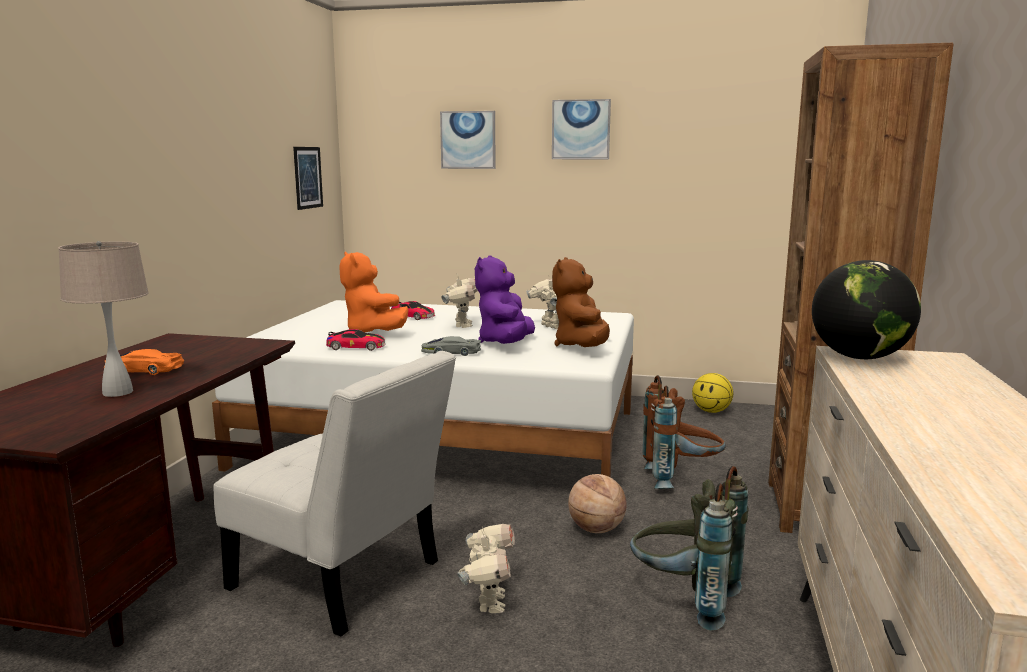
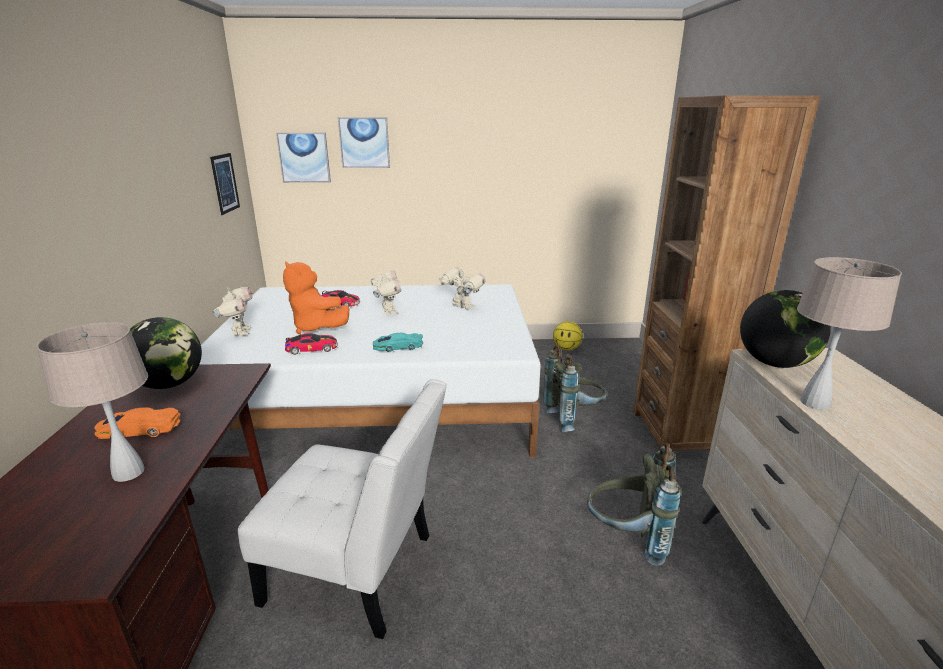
camera: 15 degrees left, 10 degrees up
(189, 346) = (169, 384): none -> globe
(451, 352) = (398, 347): grey toy car -> turquoise toy car
(488, 603) = (487, 573): toy robot -> toy robot (240, 332)
(506, 343) = (436, 330): purple plush toy -> none
(581, 129) = (461, 134): picture -> picture (304, 157)
(582, 347) = (499, 328): brown plush toy -> none
(596, 530) = (536, 479): basketball -> none
(680, 479) = (573, 418): brown backpack -> grey backpack
(870, 385) = (815, 403): none -> beige table lamp

